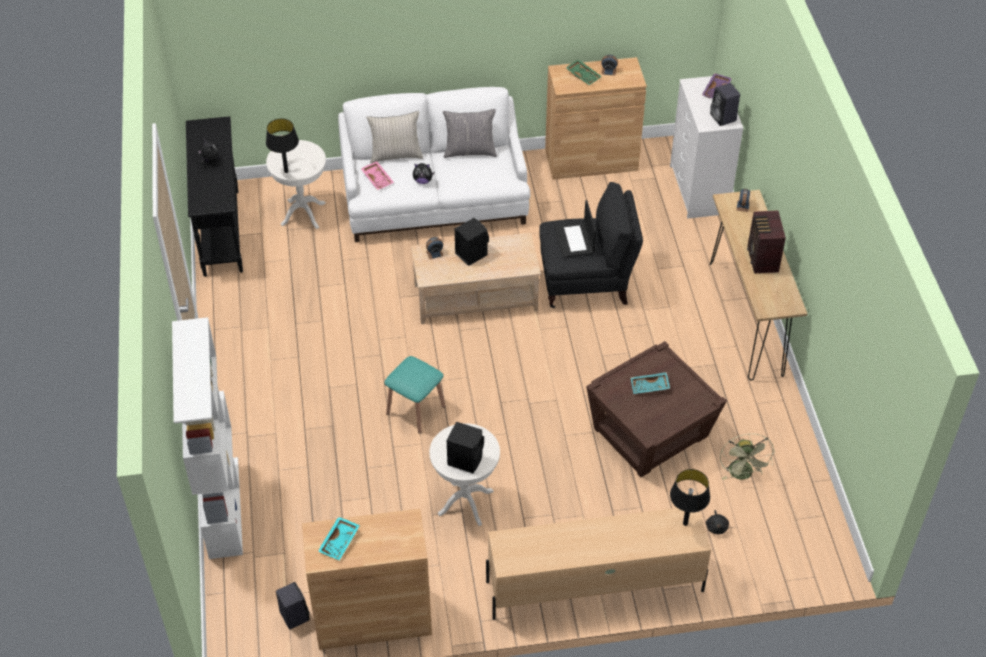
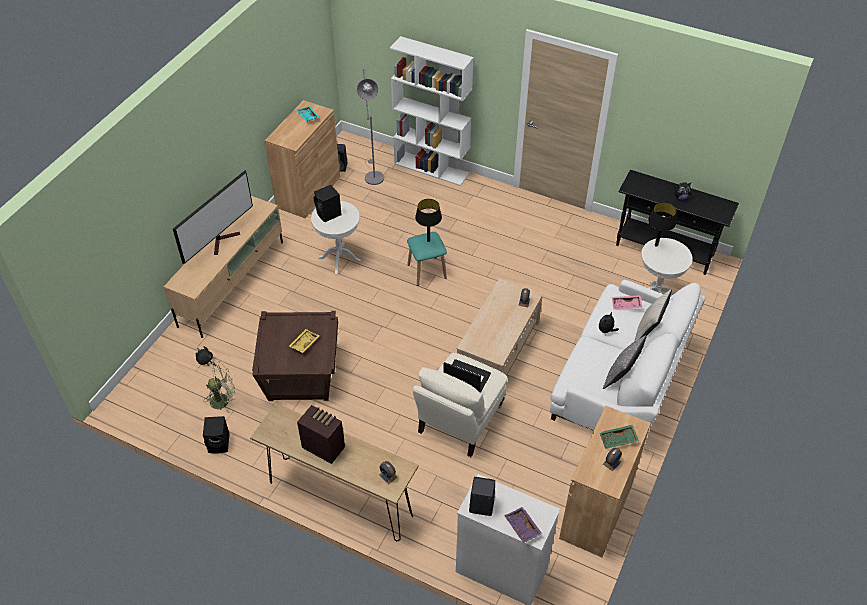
camera: 125 degrees right, 0 degrees up
(284, 564) = (373, 175): none -> grey floor lamp
(471, 253) = (508, 320): black speaker -> black speaker (220, 443)
(587, 282) = (459, 420): black armchair -> beige armchair
(593, 544) = (223, 240): none -> television
(649, 387) = (304, 343): turquoise tray -> yellow tray
(685, 523) = (190, 285): black table lamp -> black table lamp (428, 240)
(743, 475) = (223, 399): green fan -> green fan turned 135 degrees clockwise

